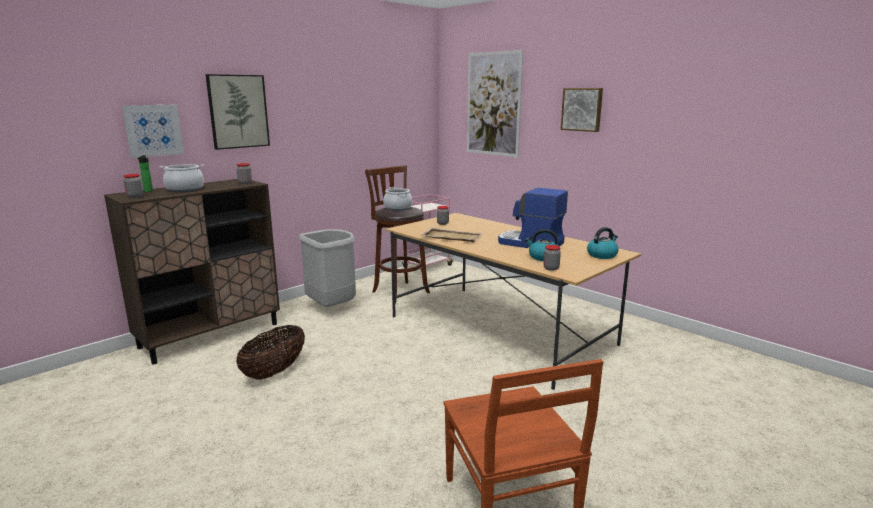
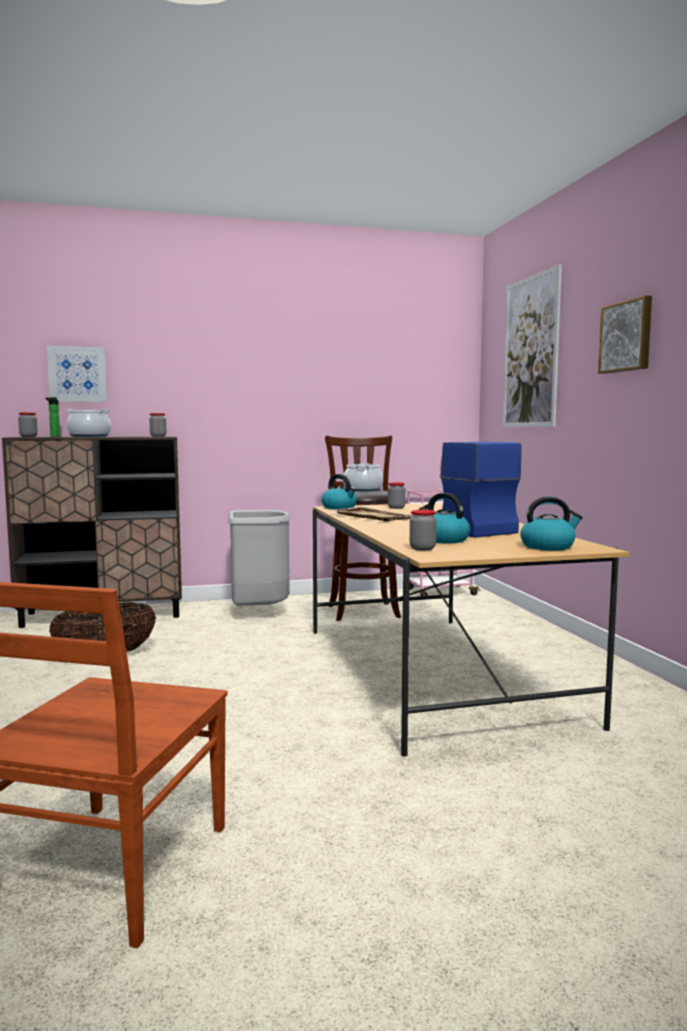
camera: 30 degrees right, 10 degrees down
(238, 111) = (177, 359): picture -> none
(407, 228) = (340, 507): none -> kettle

